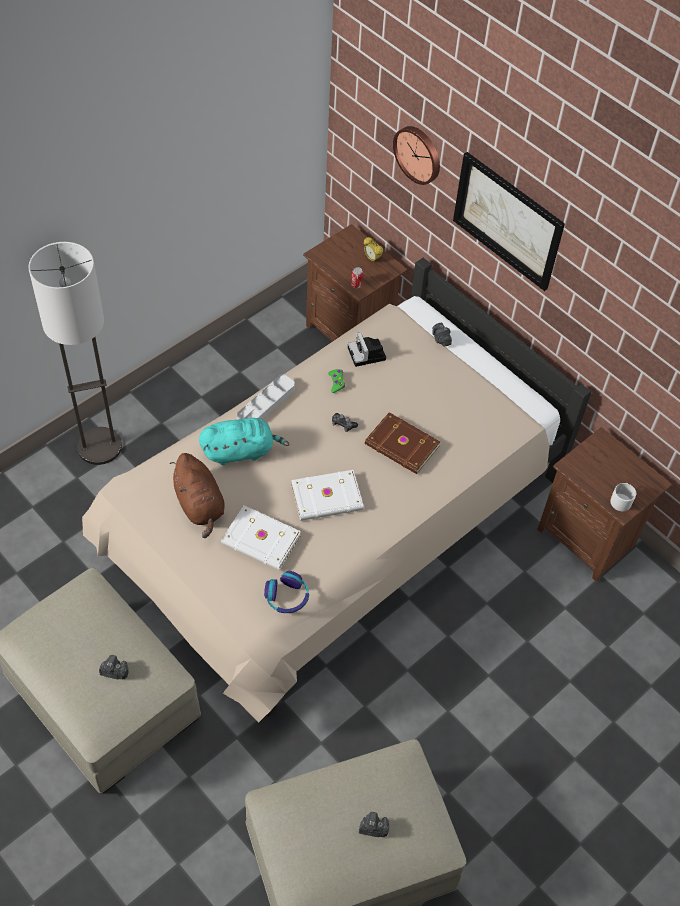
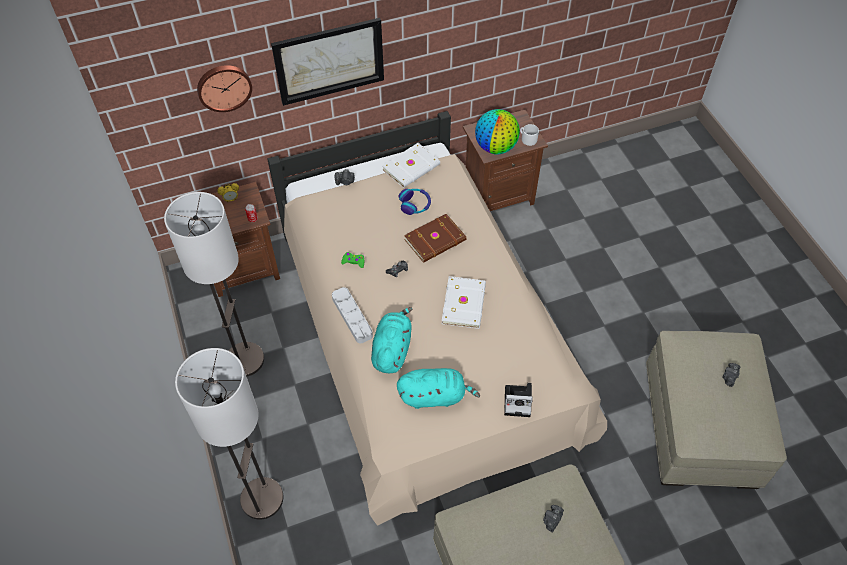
camera: 65 degrees left, 0 degrees up
(200, 505) = (434, 396): brown plush toy -> turquoise plush toy
(243, 375) = (244, 359): none -> floor lamp
(261, 541) = (487, 362): white book -> white book (412, 167)
(287, 597) = (545, 360): headphones -> headphones (415, 204)
(367, 355) = (336, 232): camera -> camera (519, 401)
(586, 470) = (496, 147): none -> globe

